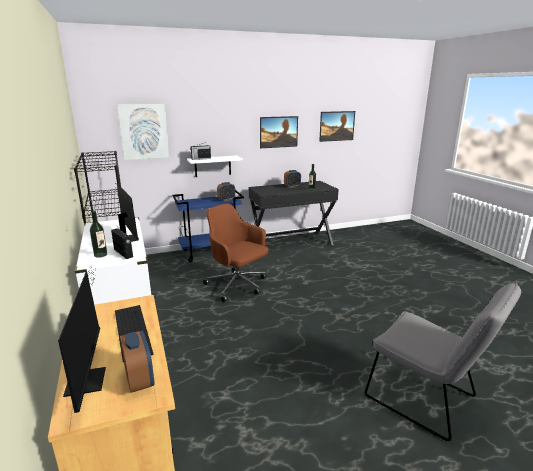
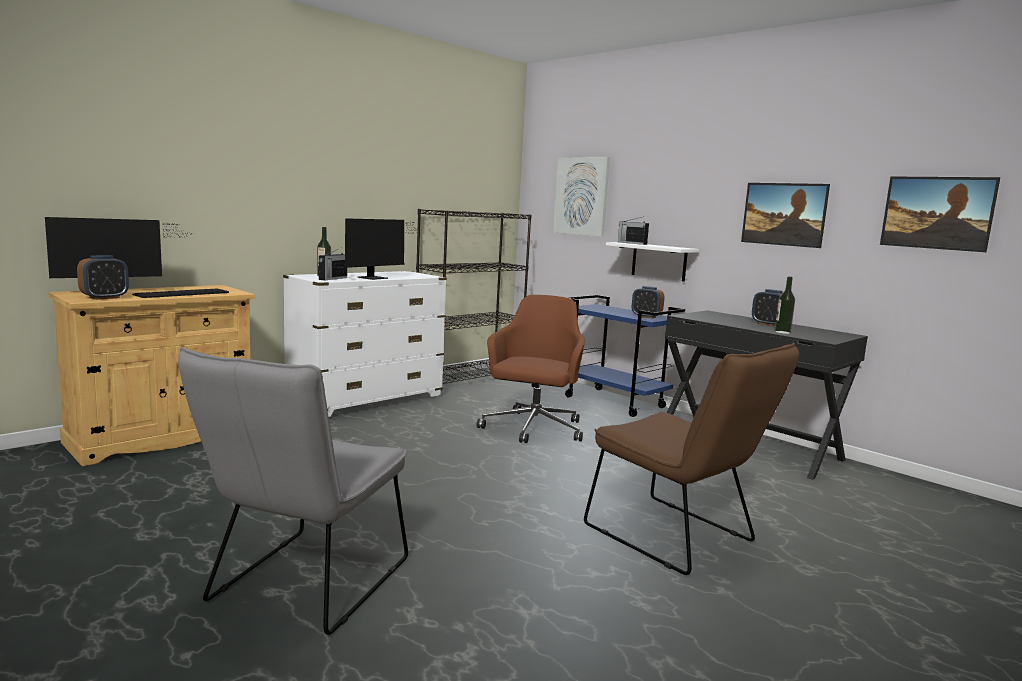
camera: 65 degrees right, 10 degrees down
(382, 287) = (677, 538): none -> brown chair

